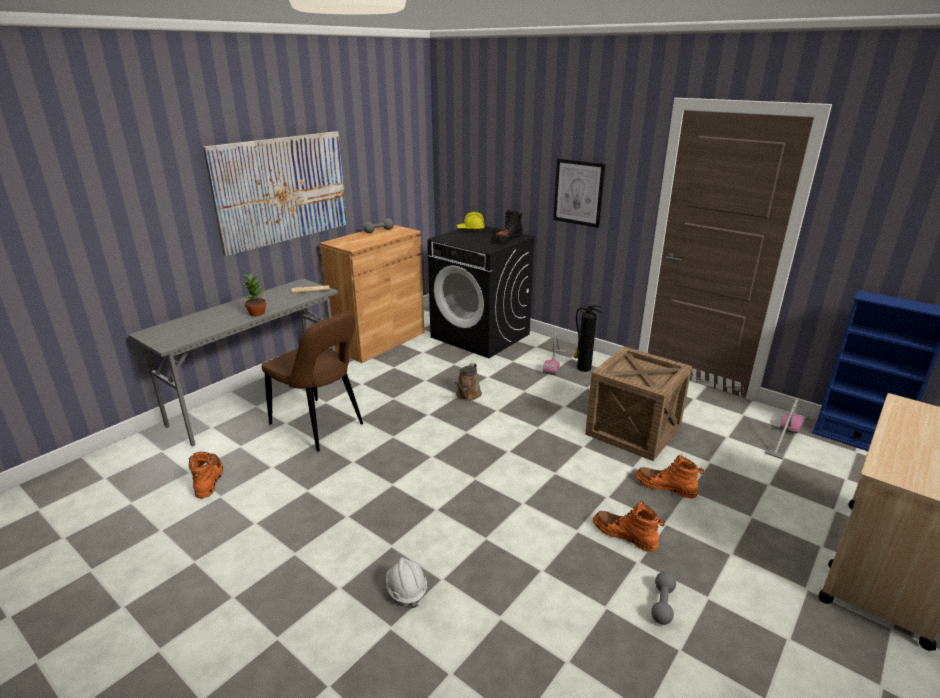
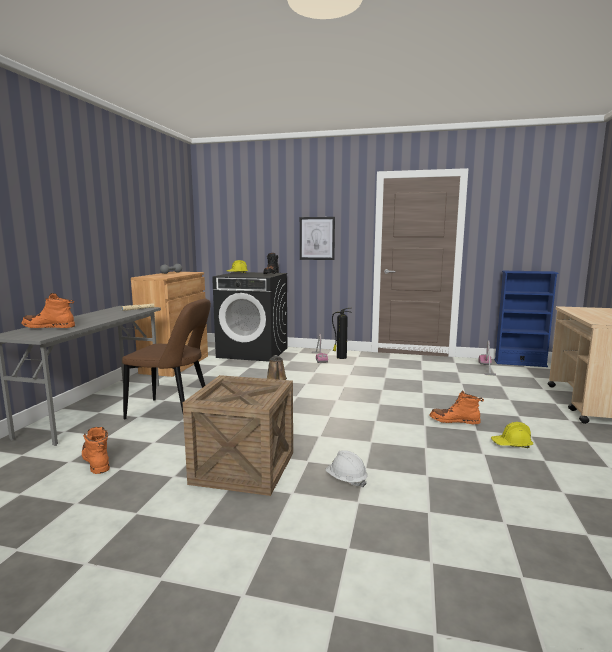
camera: 25 degrees left, 15 degrees down
(257, 313) = (105, 319): potted plant -> none
(282, 190) = (105, 228): picture -> none
(633, 430) = (404, 378): crate -> crate (243, 467)
(662, 604) = (511, 444): grey dumbbell -> yellow hard hat
(665, 487) = (451, 397): orange boot -> orange boot (49, 327)

